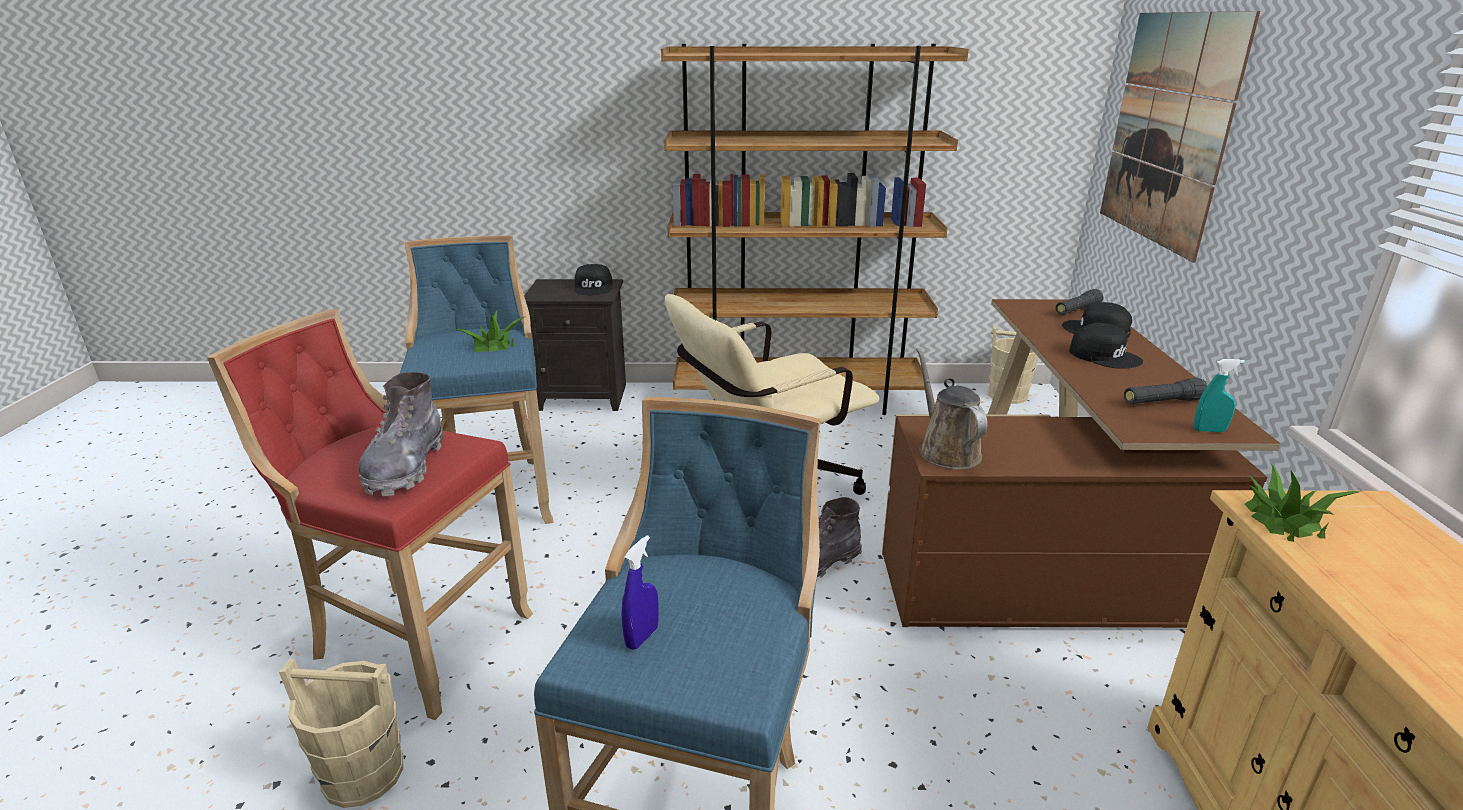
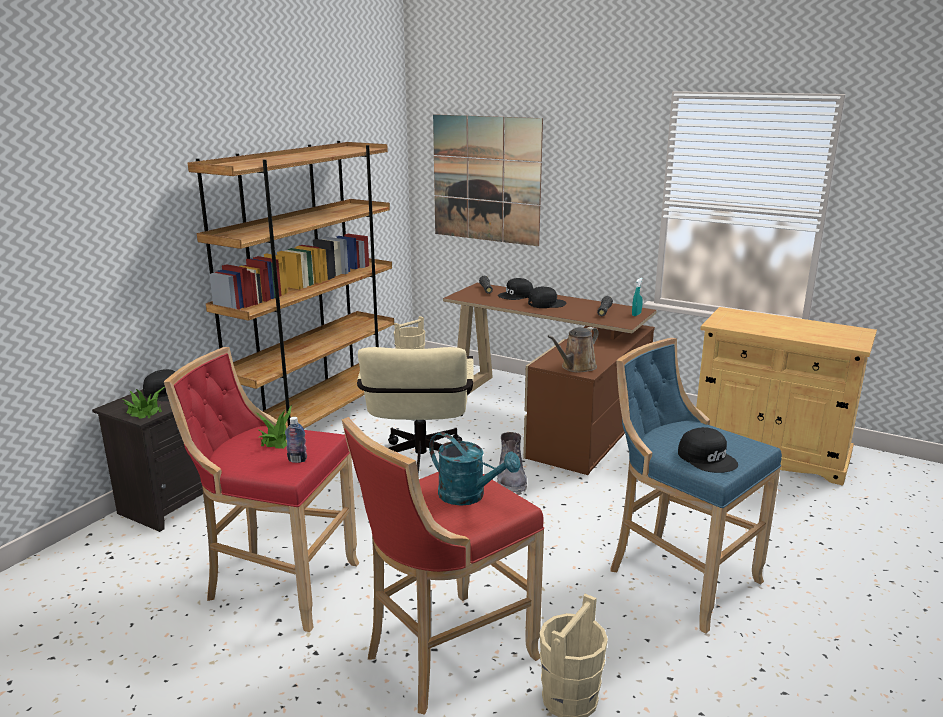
camera: 60 degrees left, 5 degrees down
(405, 467) = (469, 496): grey boot -> turquoise watering can
(452, 364) = (297, 460): none -> bottle
(492, 494) = (277, 584): blue stool -> red stool
(642, 637) = (707, 458): blue spray bottle -> black cap
(946, 450) = (576, 367): brown watering can -> brown watering can turned 60 degrees counterclockwise
(1284, 521) = (729, 324): potted plant -> potted plant (144, 412)

